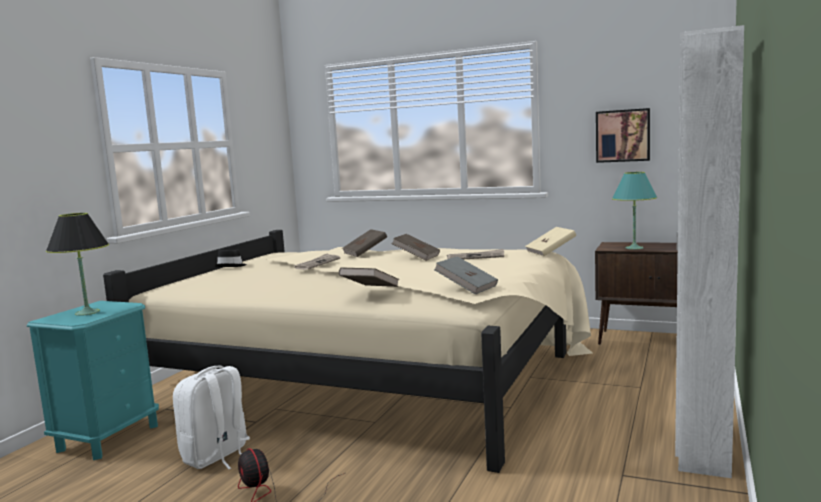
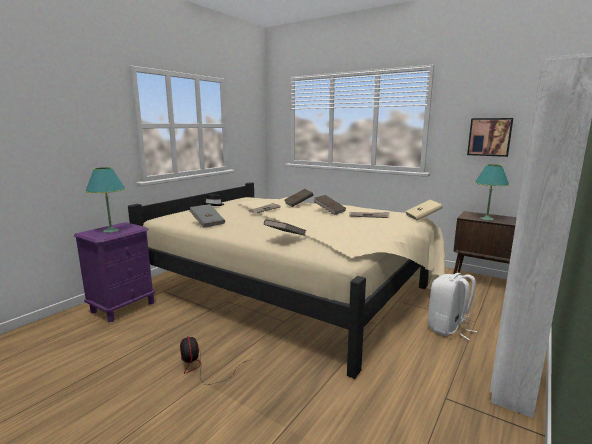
camera: 10 degrees right, 5 degrees up
(87, 312) = (111, 230): black table lamp -> turquoise table lamp
(108, 437) = (123, 307): turquoise nightstand -> purple nightstand
(217, 456) = (178, 332): white backpack -> white backpack (448, 328)
(466, 288) = (351, 242): grey book -> grey book (207, 223)

